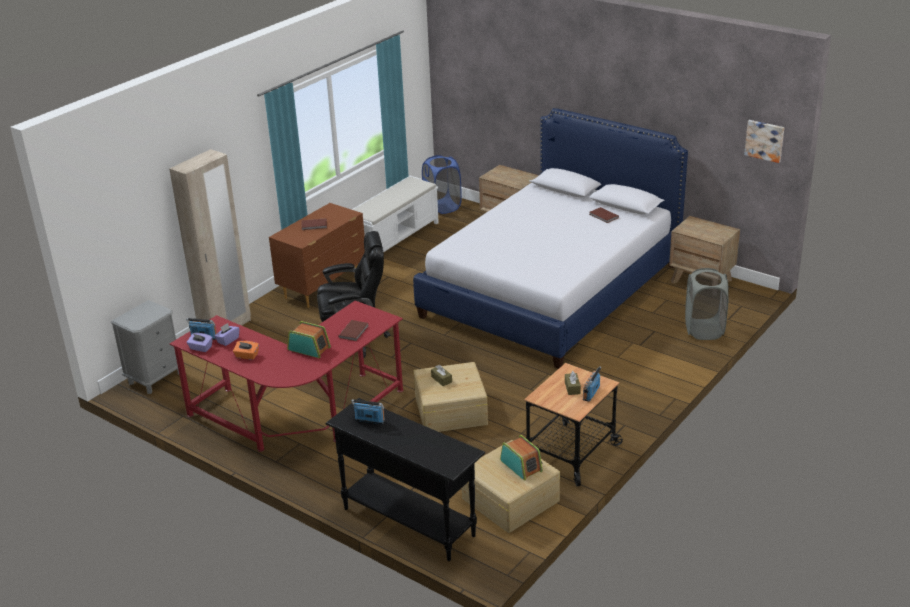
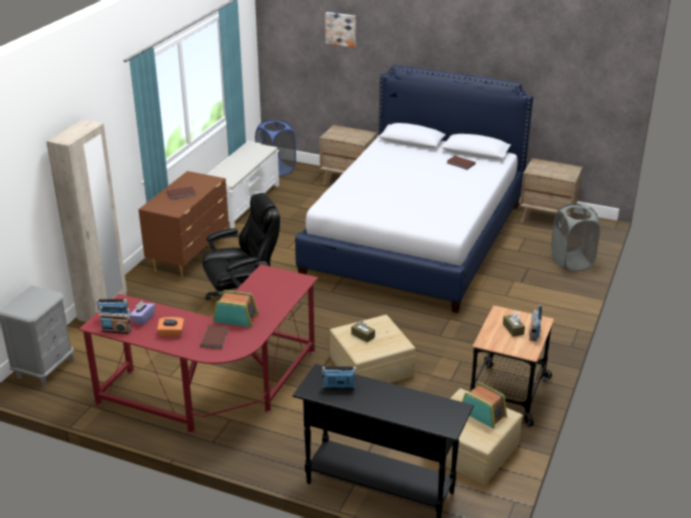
camera: 15 degrees left, 0 degrees up
(200, 348) = (116, 330): purple tissue box -> radio
(354, 331) = (275, 296): brown book -> brown book (215, 338)
(765, 140) = (609, 81): picture -> picture (341, 29)

